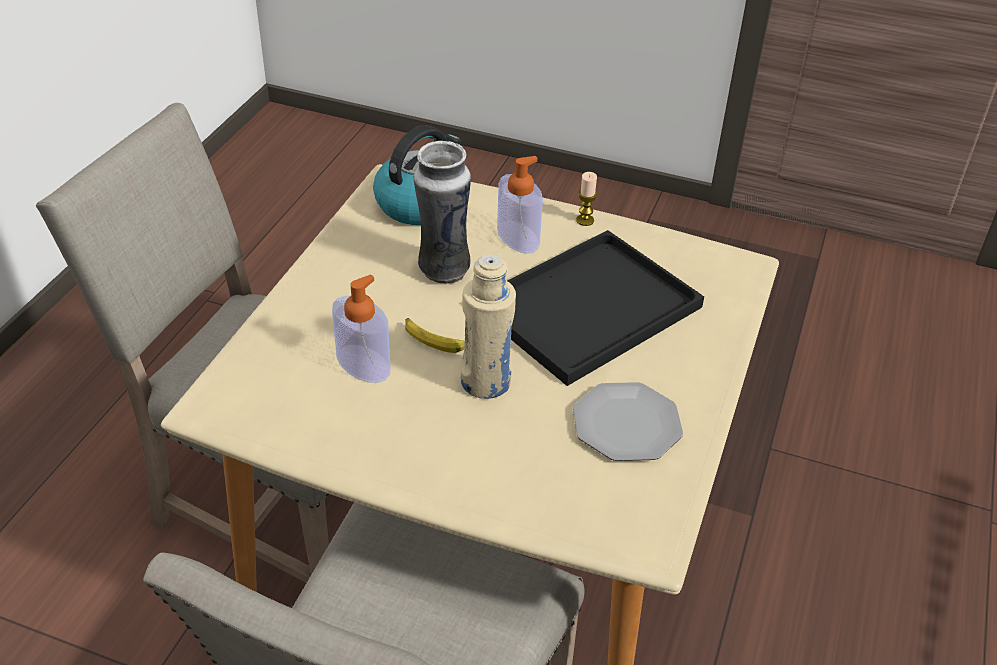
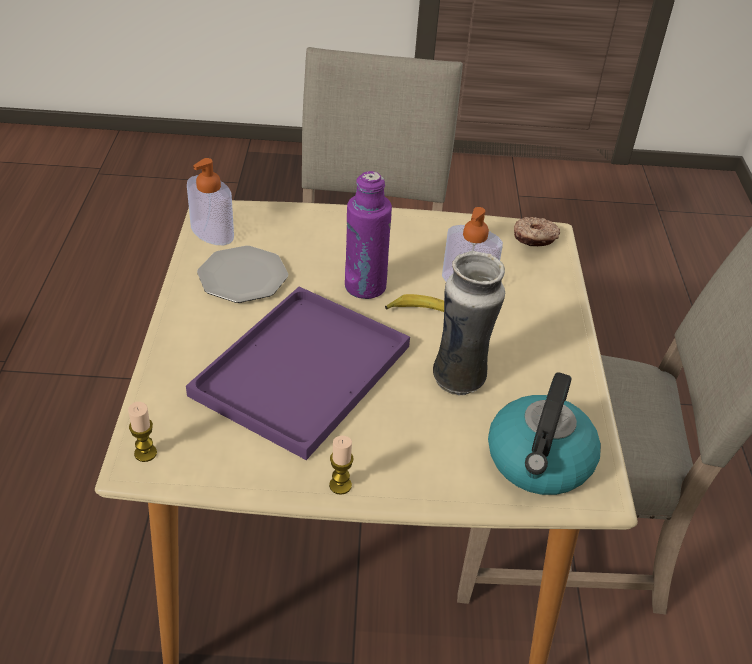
camera: 160 degrees right, 0 degrees up
(232, 405) = (534, 238): none -> donut
(486, 382) = (365, 286): beige bottle -> purple bottle
(518, 237) = (406, 440): soap dispenser -> soap dispenser (212, 232)
(589, 305) = (301, 373): black tray -> purple tray
(739, 270) = (145, 453): none -> candle

